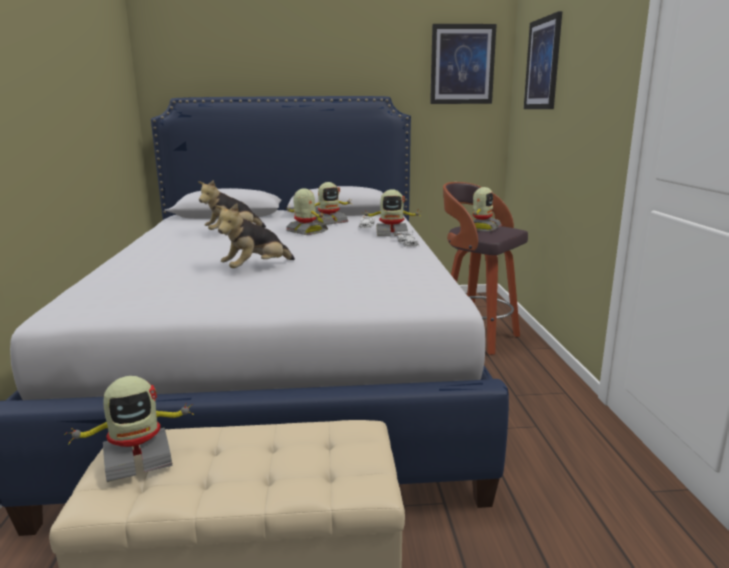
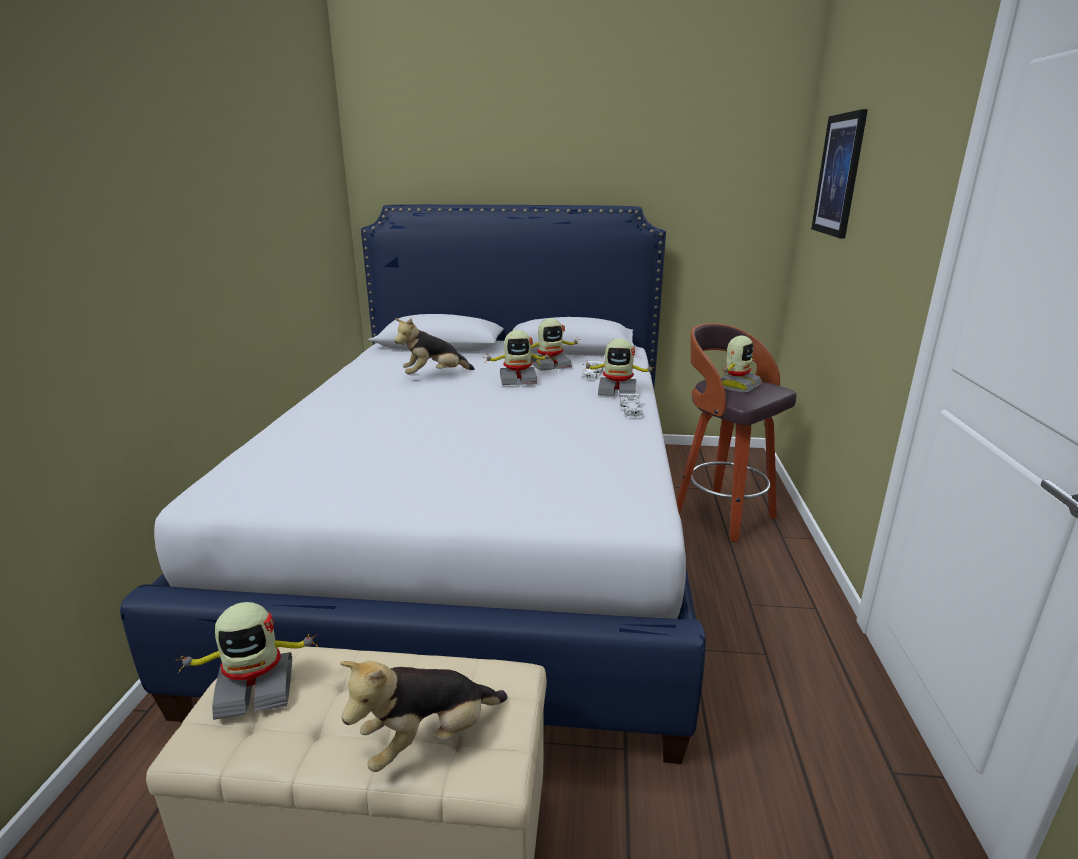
camera: 10 degrees right, 5 degrees up
(256, 269) = (439, 440): plush toy -> plush toy (429, 740)
(306, 231) = (518, 380): toy robot -> toy robot turned 120 degrees clockwise
(462, 64) = (738, 165): picture -> none

